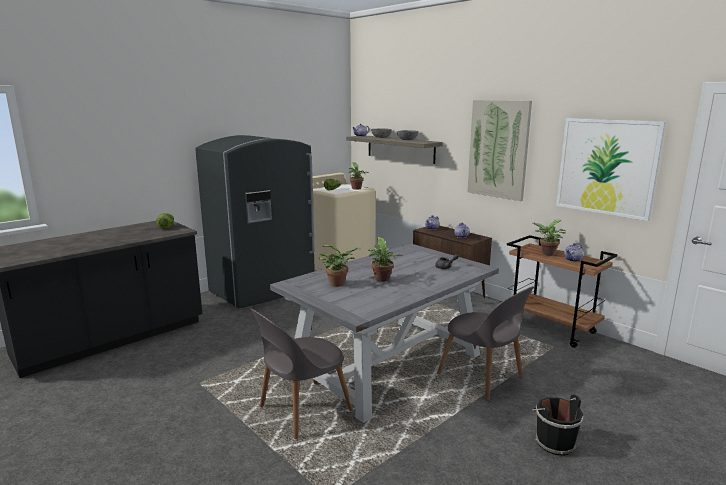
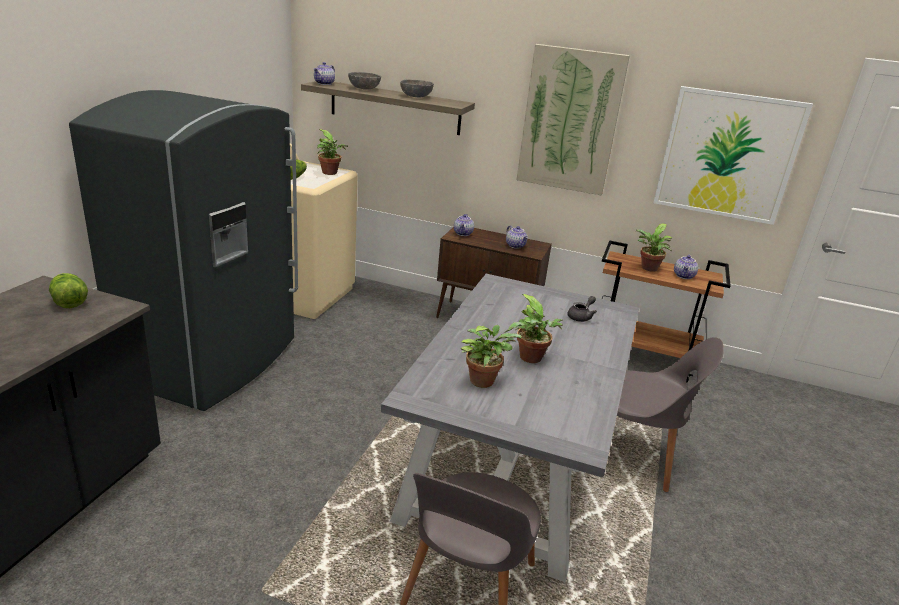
camera: 30 degrees left, 10 degrees up
(553, 442) = (774, 533): black bucket -> none

